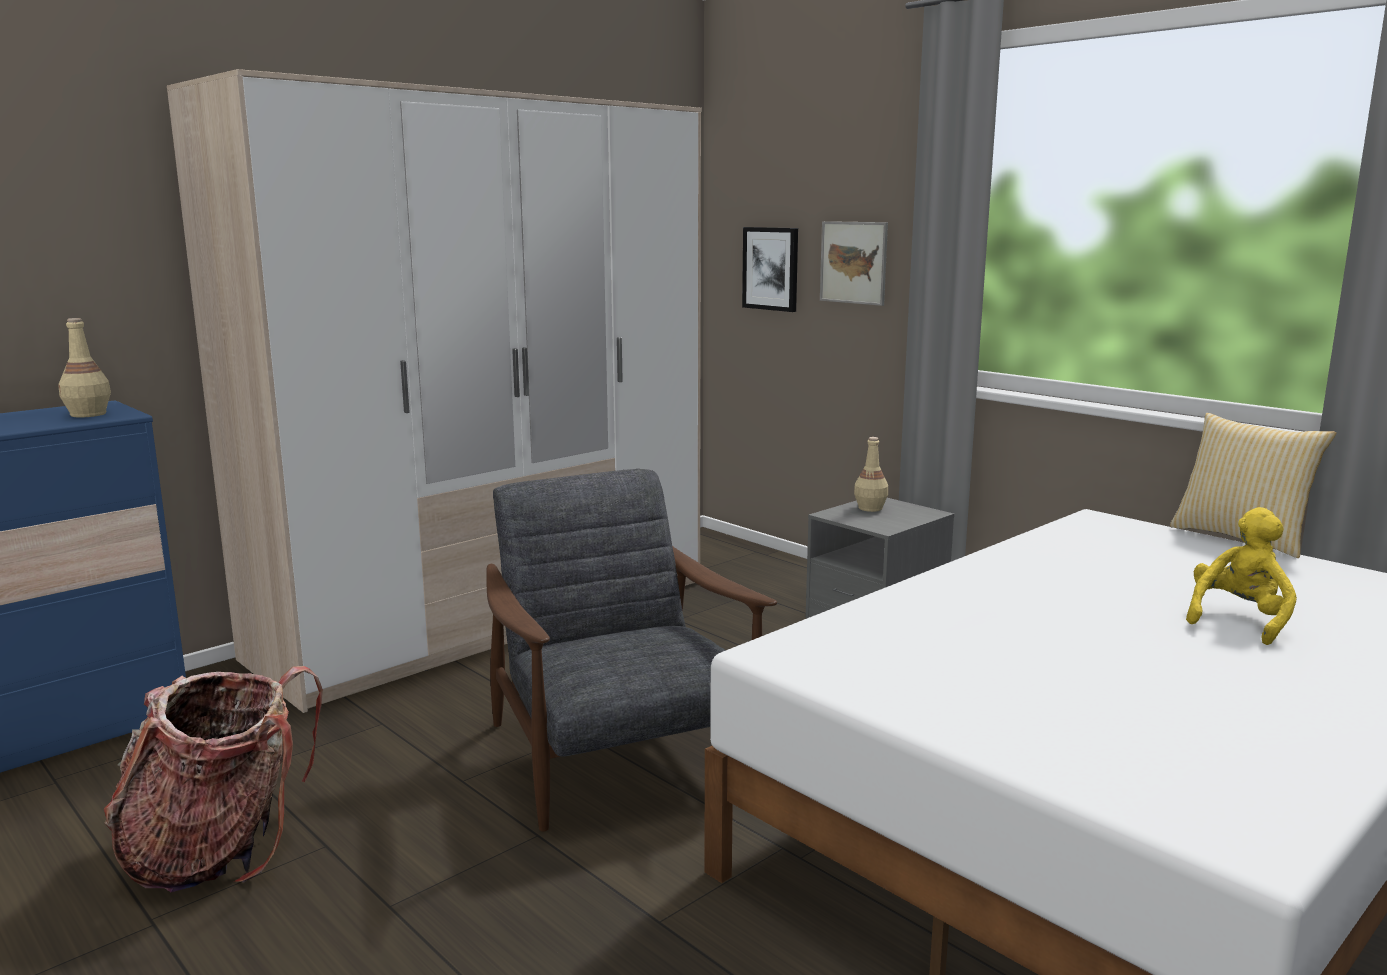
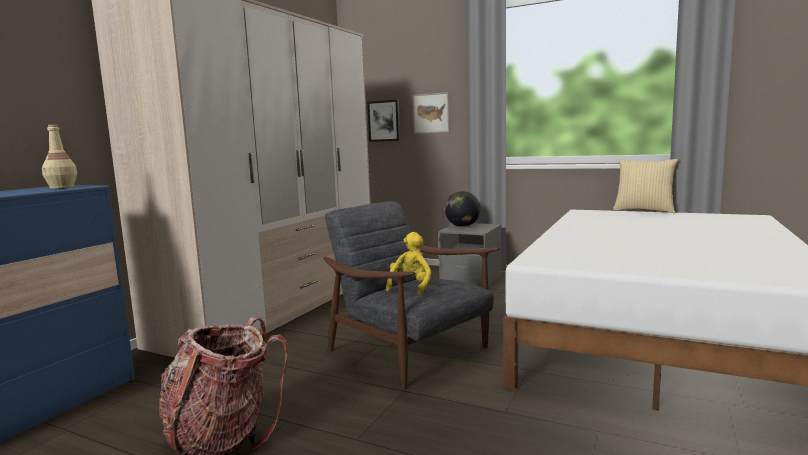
camera: 20 degrees left, 5 degrees down
(869, 508) = (462, 226): beige bottle -> globe
(1238, 620) = (690, 229): yellow plush toy -> yellow plush toy (410, 287)

